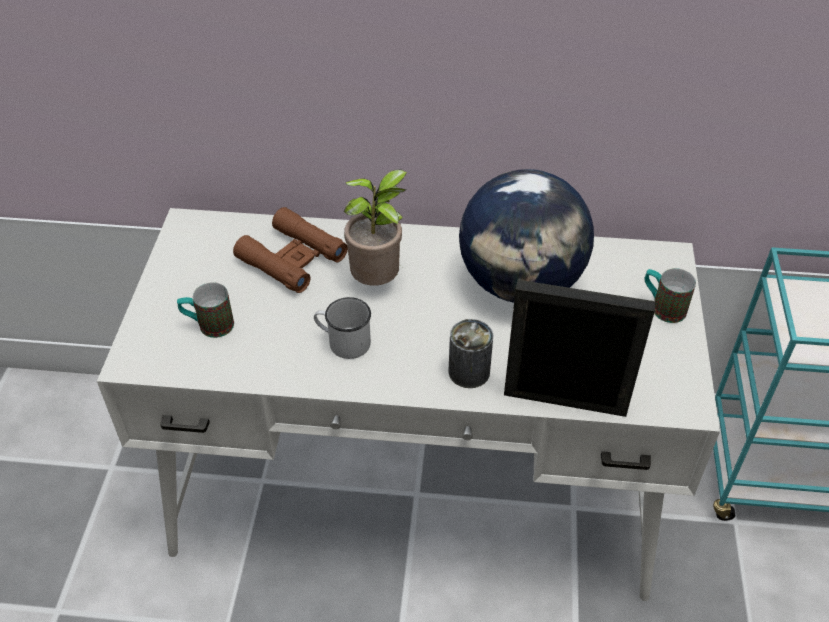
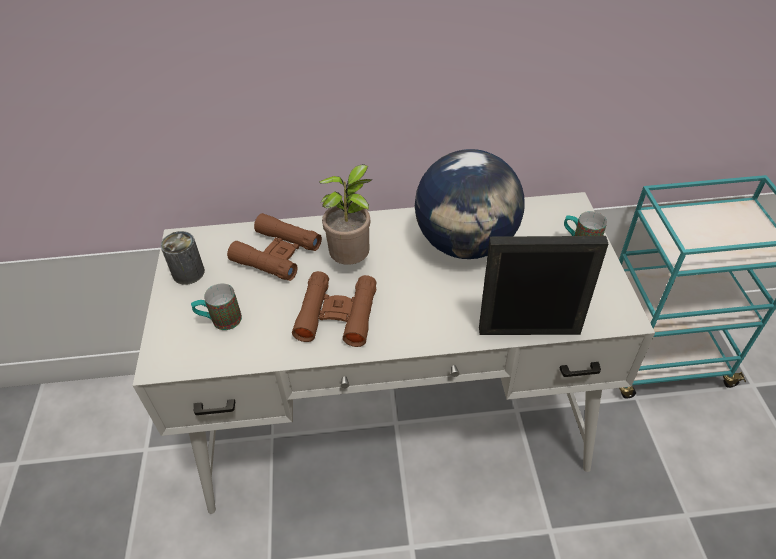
camera: 10 degrees left, 0 degrees up
(343, 342) = (337, 314): white mug -> brown binoculars
(469, 371) = (446, 321): can -> can (188, 273)

